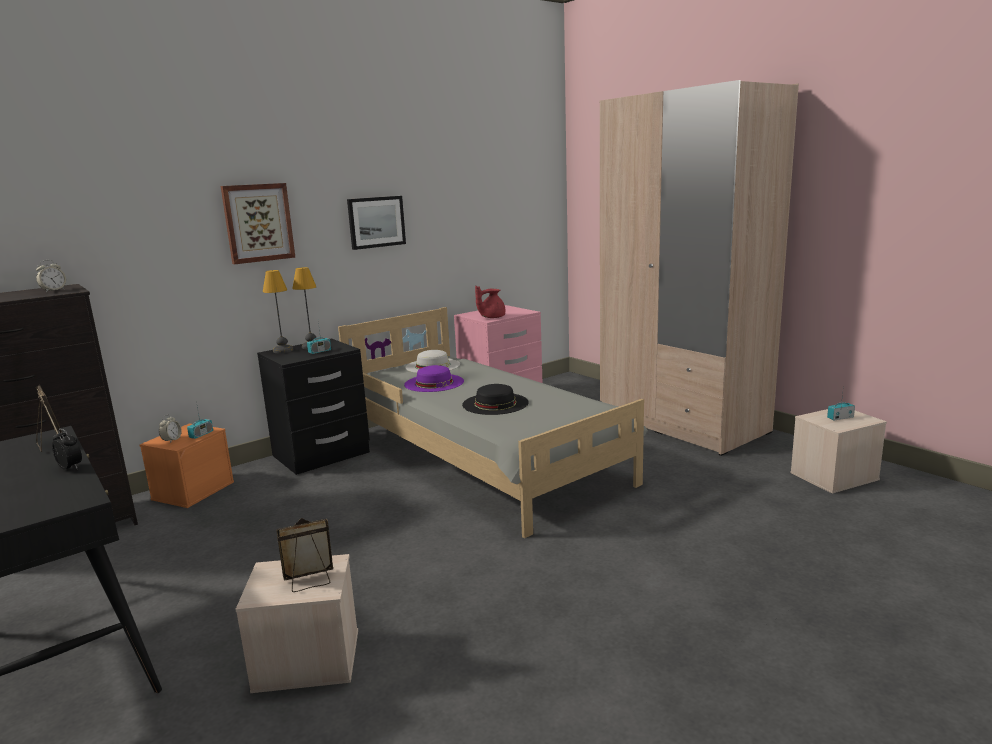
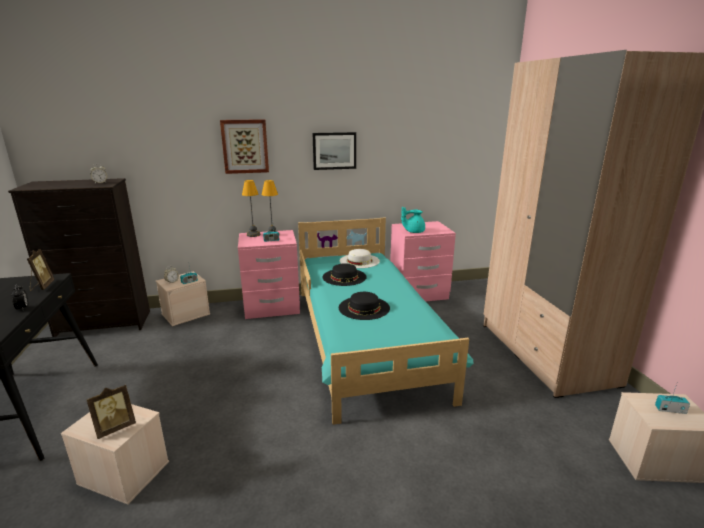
camera: 25 degrees right, 5 degrees up
(193, 490) = (186, 314): orange storage box -> beige storage box
(310, 581) = (115, 428): picture frame -> picture frame turned 135 degrees clockwise
(322, 455) = (272, 307): black nightstand -> pink nightstand
(434, 383) = (344, 277): purple hat -> black hat
(482, 456) = (366, 339): grey bed -> turquoise bed
(491, 317) = (413, 231): red teapot -> turquoise teapot

